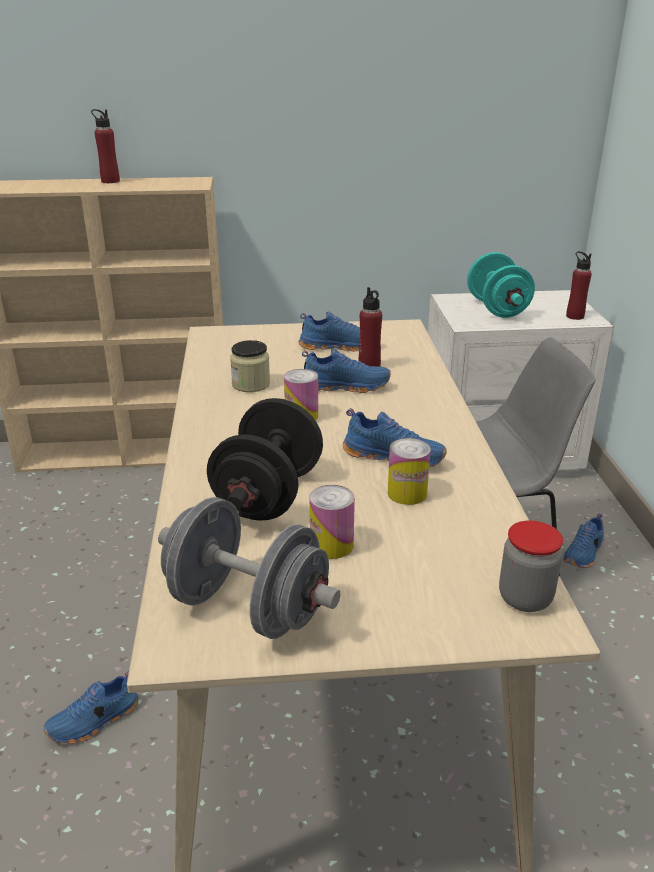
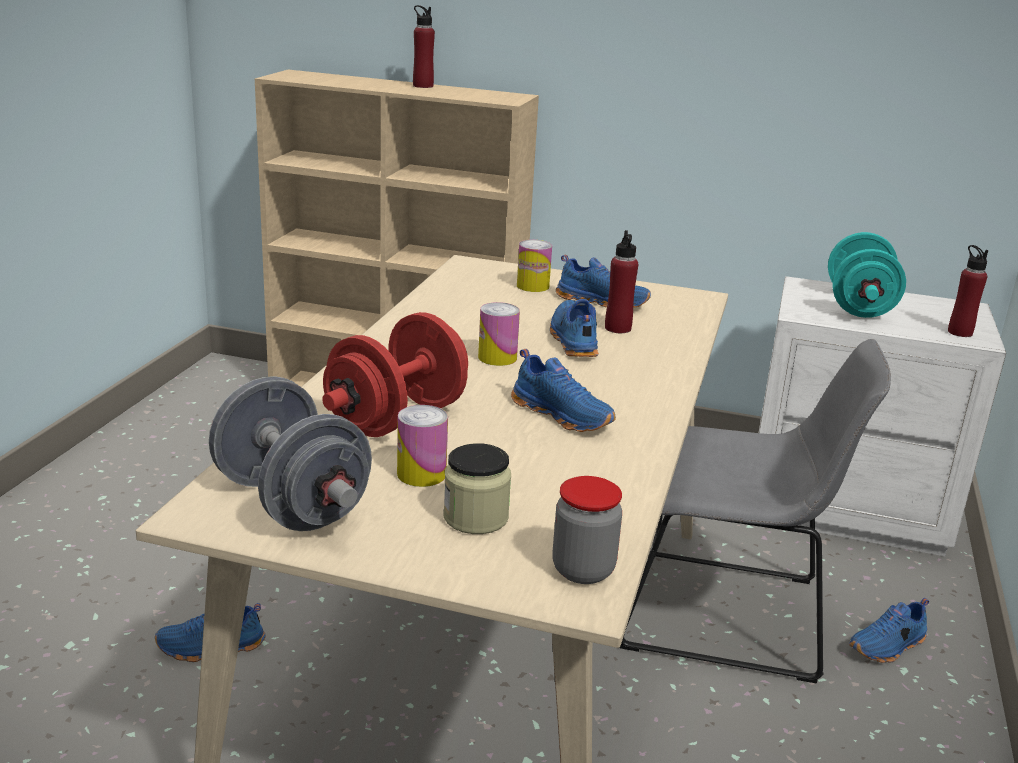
camera: 20 degrees right, 5 degrees down
(251, 384) = (470, 318): jar -> jar (475, 517)
(268, 495) = (397, 418): black dumbbell -> red dumbbell
(345, 386) = (572, 340): blue shoe -> blue shoe turned 120 degrees counterclockwise
(407, 493) = (545, 450): can -> can (532, 286)

